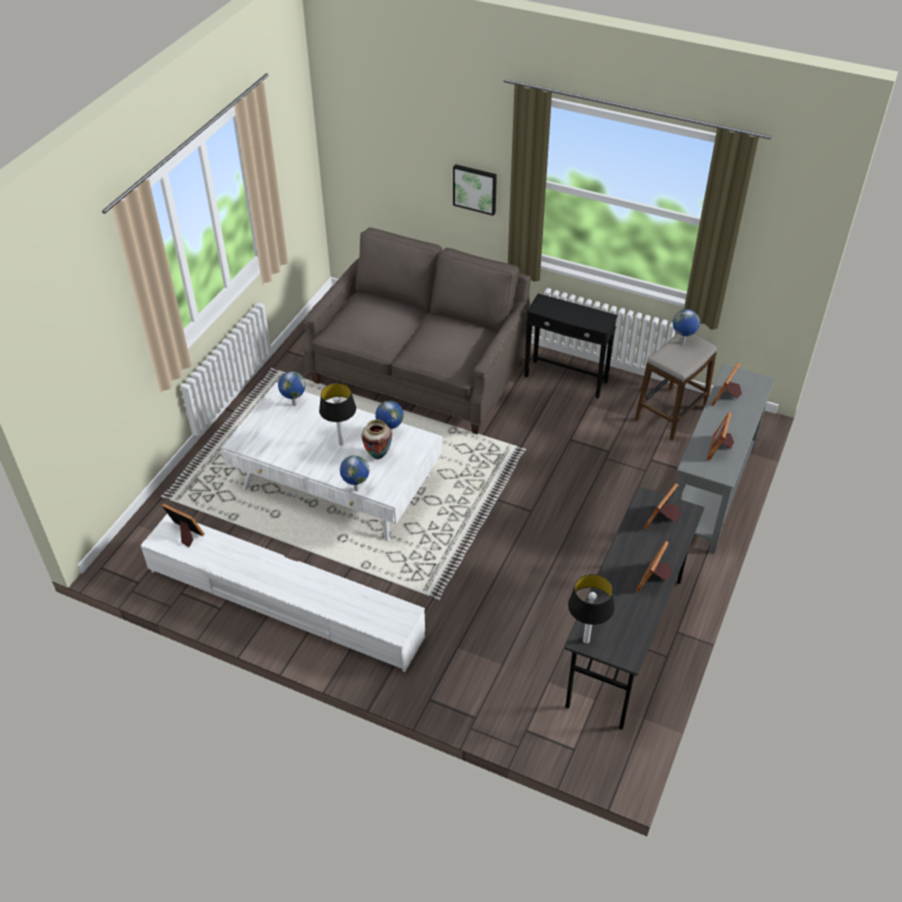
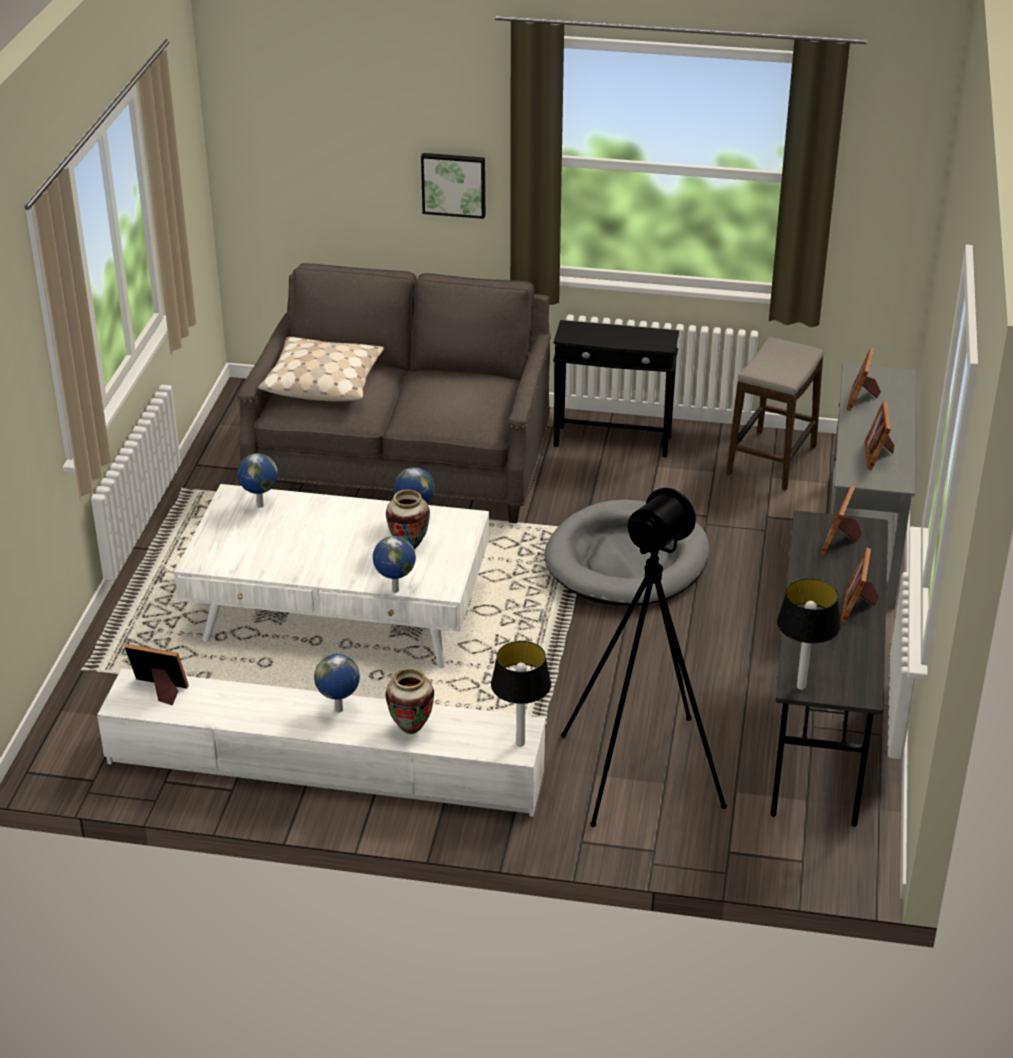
camera: 15 degrees left, 10 degrees down
(333, 598) = (411, 729): none -> vase
(341, 443) = (349, 541): table lamp -> table lamp (520, 743)
(366, 315) = (323, 382): none -> beige pillow
(490, 651) = (642, 771): none -> black floor lamp
(541, 478) = (627, 560): none -> grey dog bed
(682, 343) = (776, 351): globe -> globe (339, 710)

